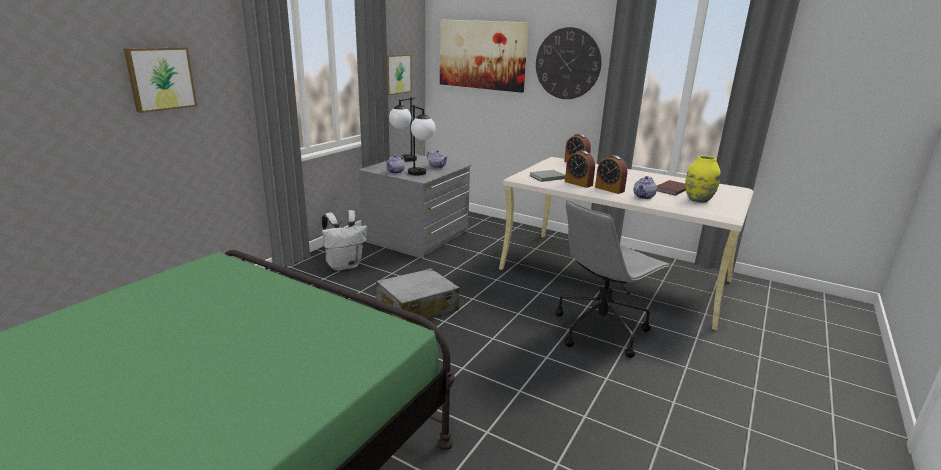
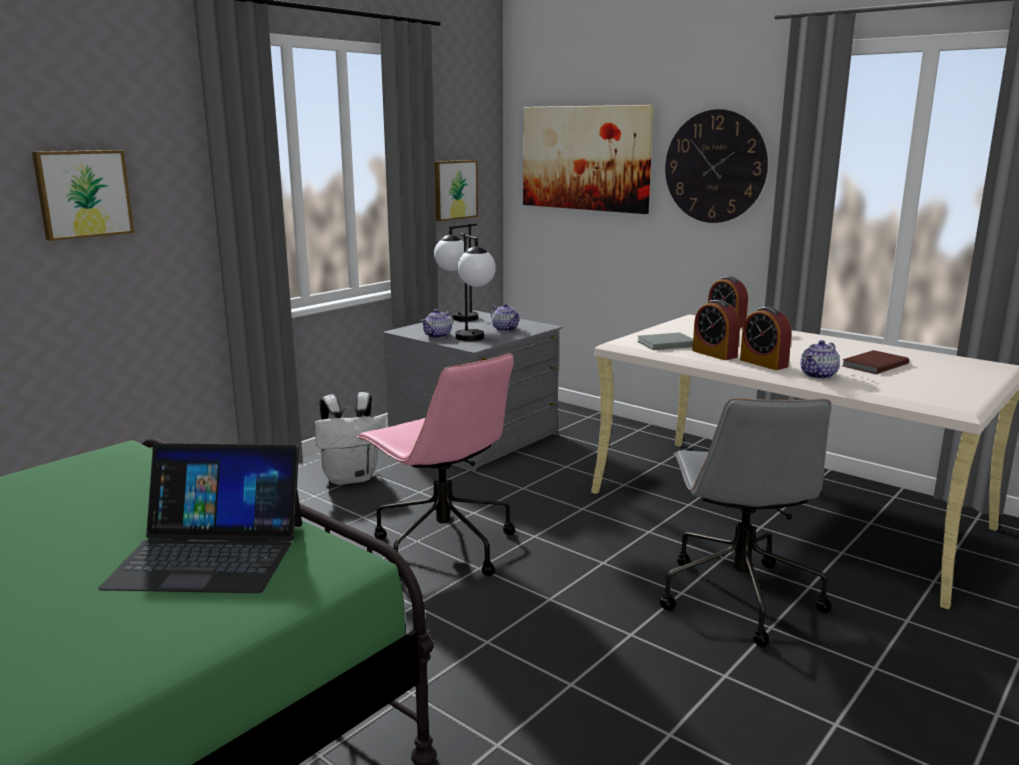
camera: 10 degrees right, 5 degrees down
(310, 331) = (209, 554): none -> laptop
(417, 308) = (442, 546): grey suitcase -> pink office chair
(601, 329) = (737, 596): grey office chair -> grey office chair turned 60 degrees counterclockwise
(698, 200) = (915, 382): yellow vase -> none

